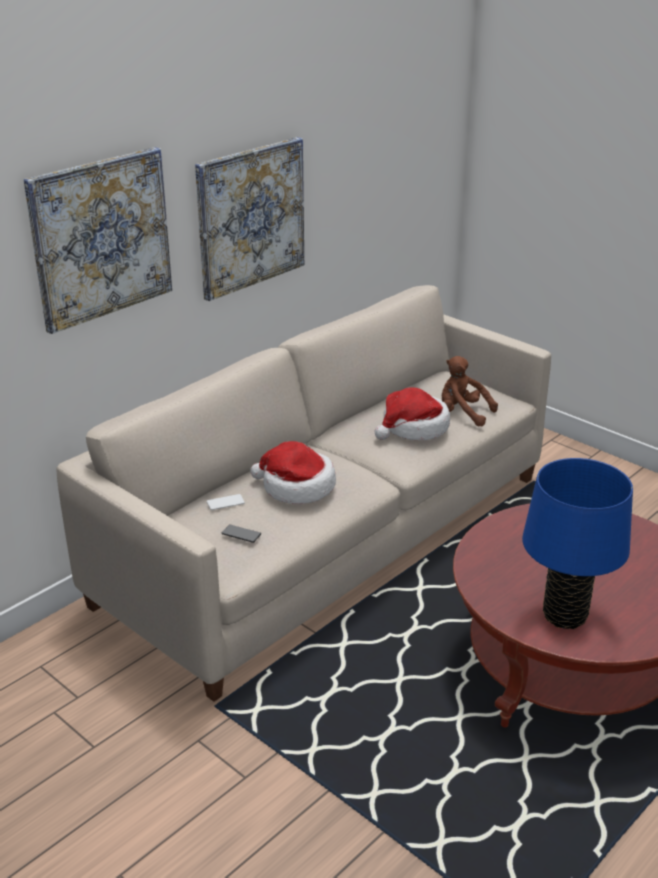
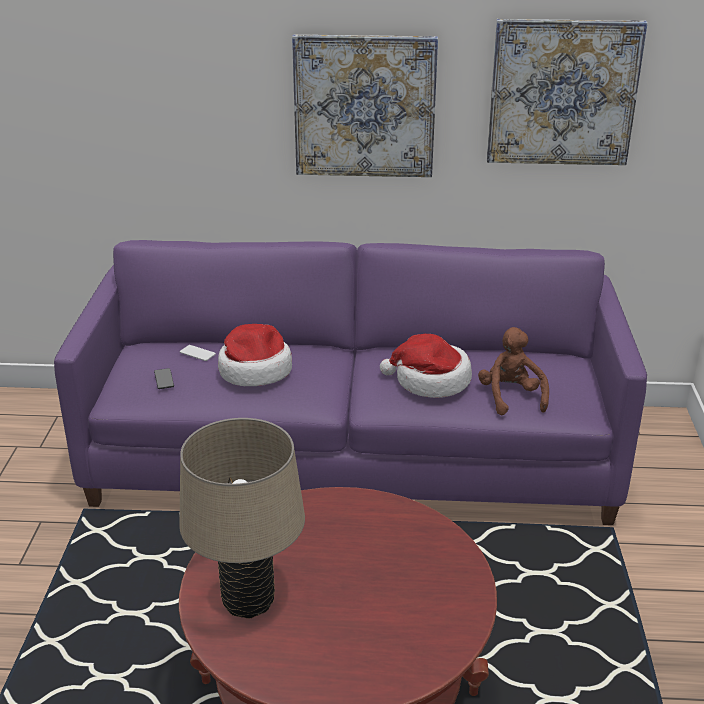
camera: 50 degrees right, 0 degrees up
(101, 238) = (179, 78): picture -> picture (563, 93)
(329, 537) = (353, 456): beige sofa -> purple sofa
(564, 616) = (248, 601): blue table lamp -> beige table lamp

